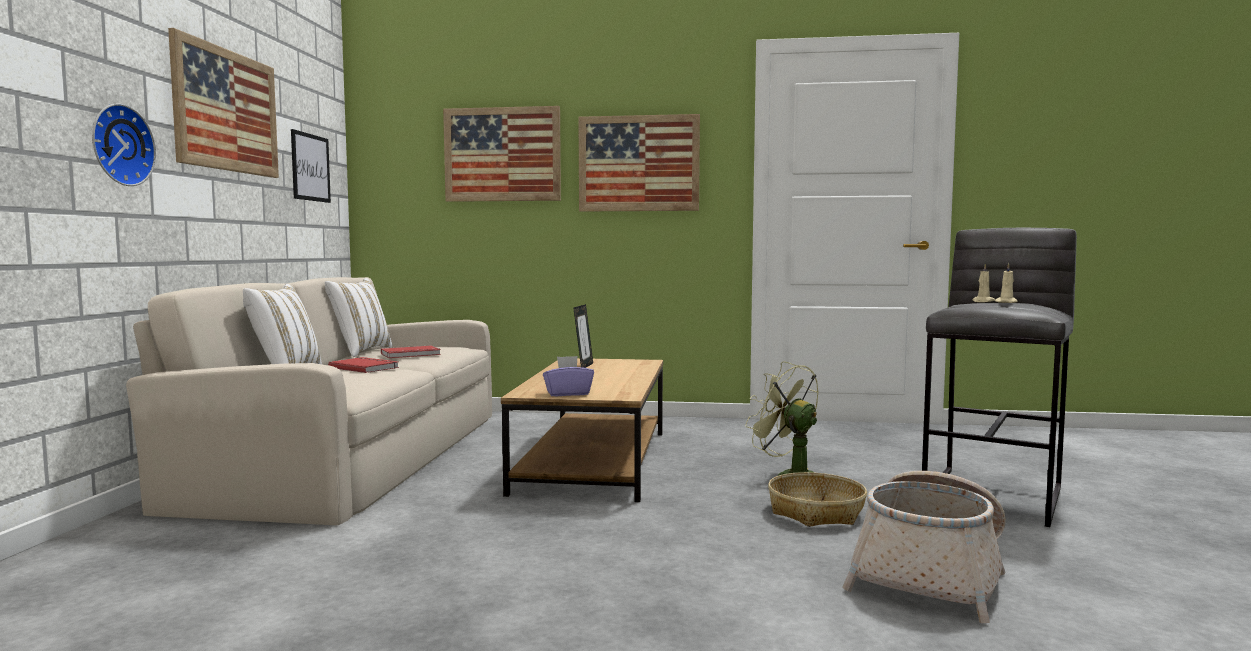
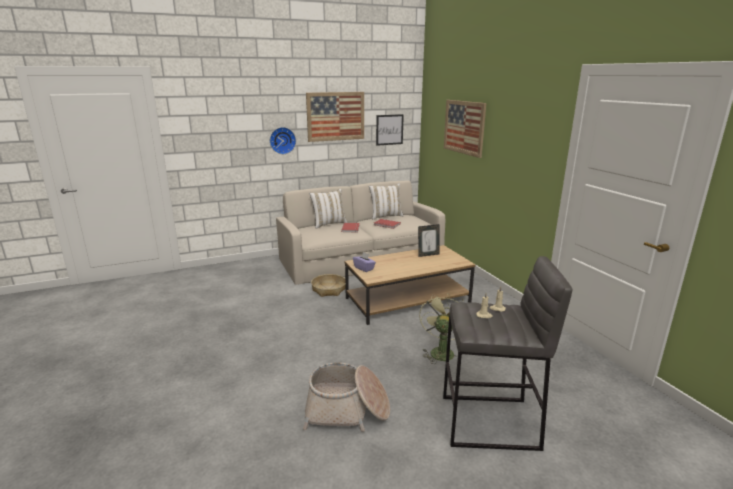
camera: 60 degrees right, 15 degrees up
(638, 163) = (513, 143): picture -> none
(816, 512) = (398, 368): basket -> basket (329, 290)

